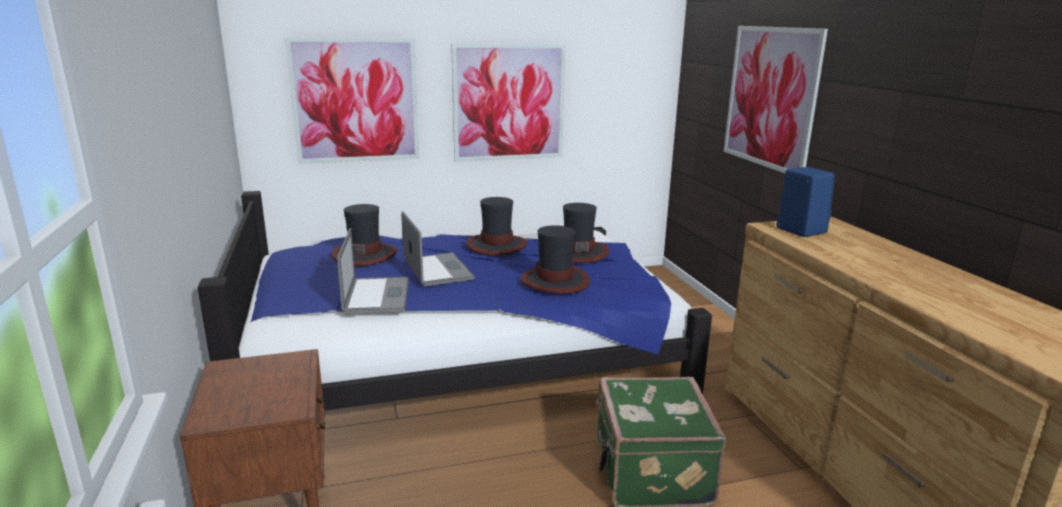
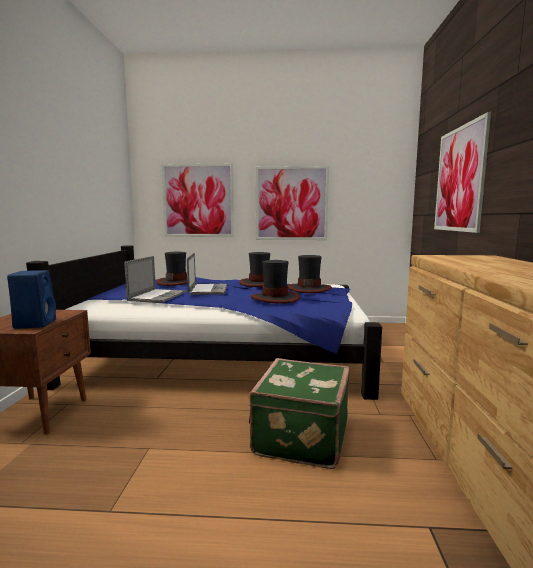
camera: 20 degrees right, 10 degrees down
(799, 230) = (452, 257): blue speaker -> blue speaker (35, 323)

